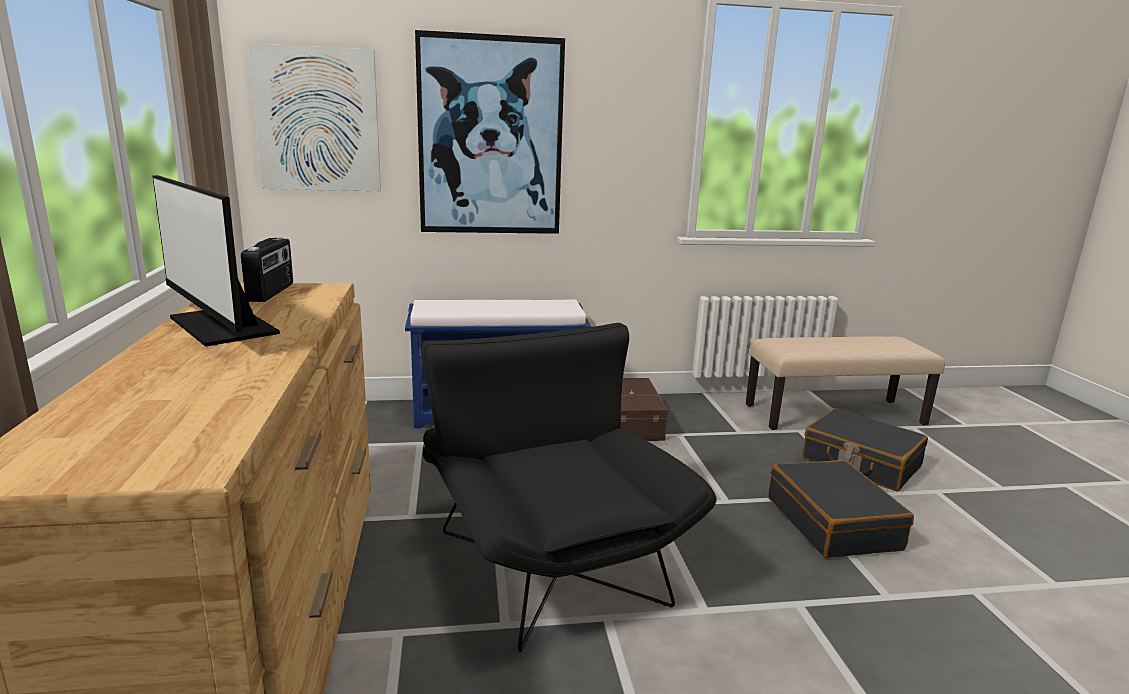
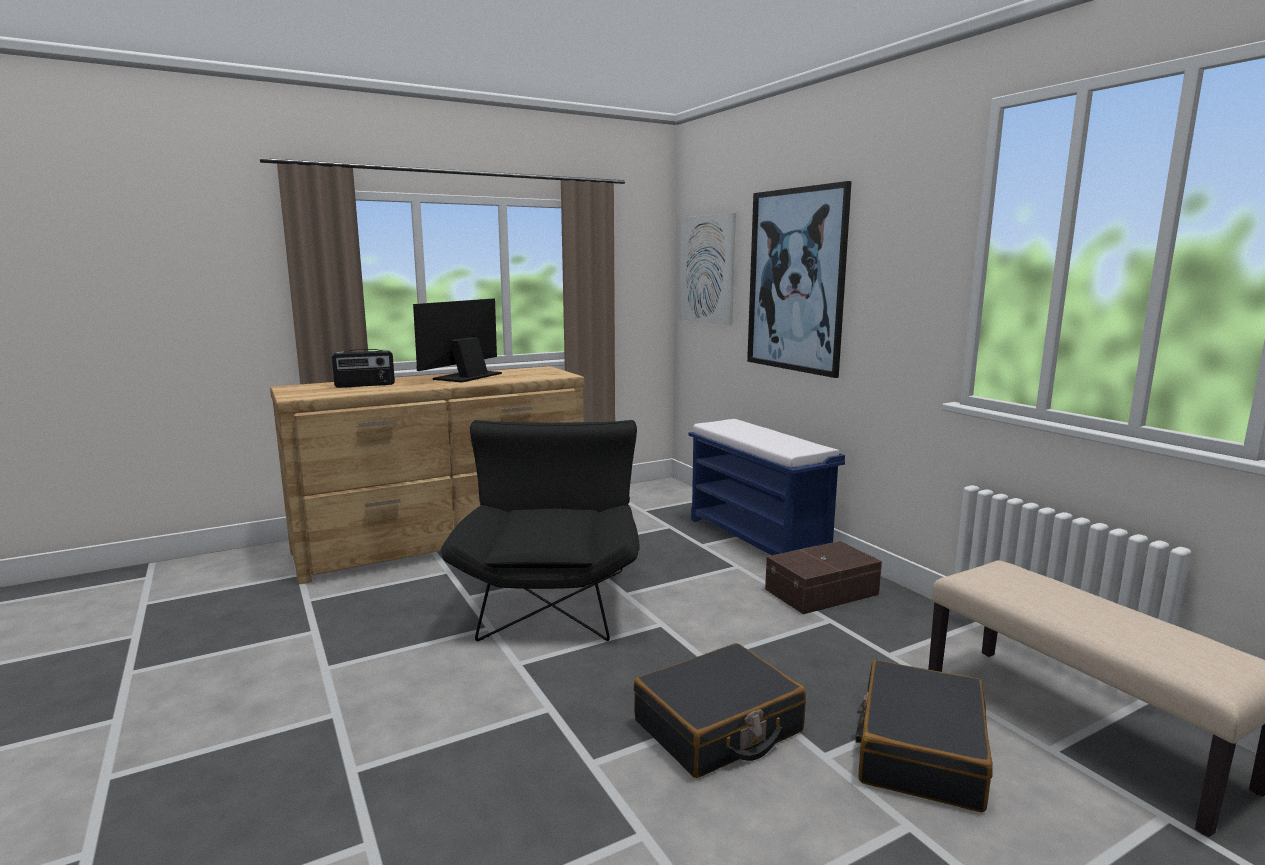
camera: 70 degrees right, 5 degrees down
(272, 292) = (539, 372): radio -> radio (365, 385)
(547, 554) = (553, 595): black armchair -> black armchair turned 45 degrees counterclockwise

